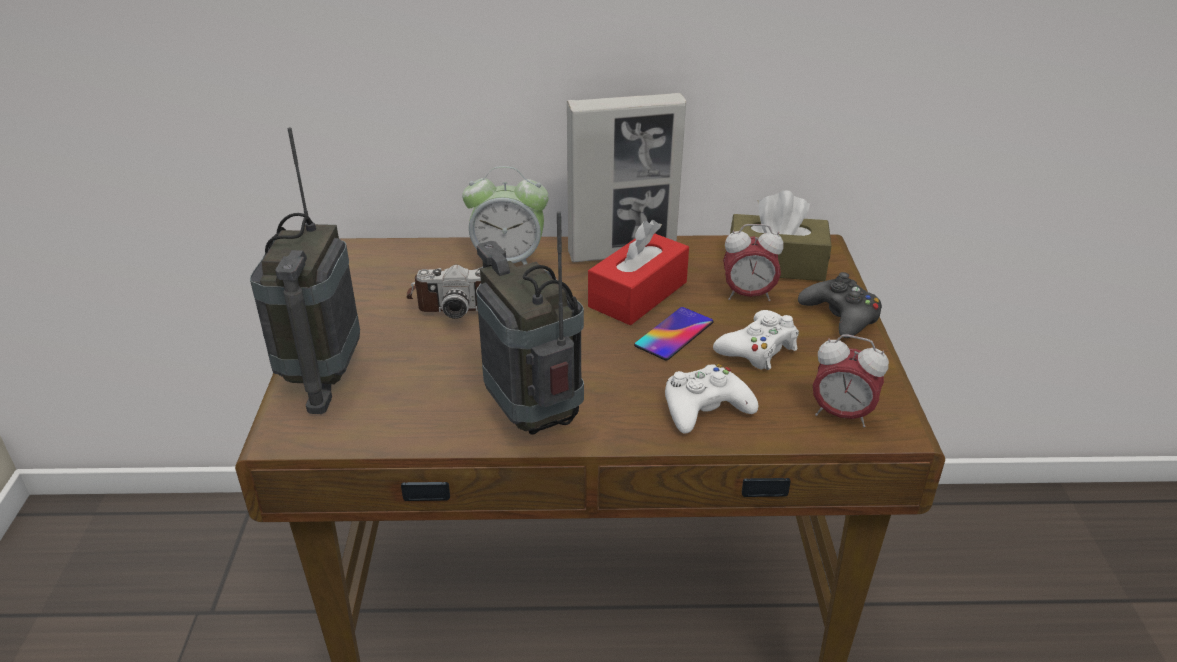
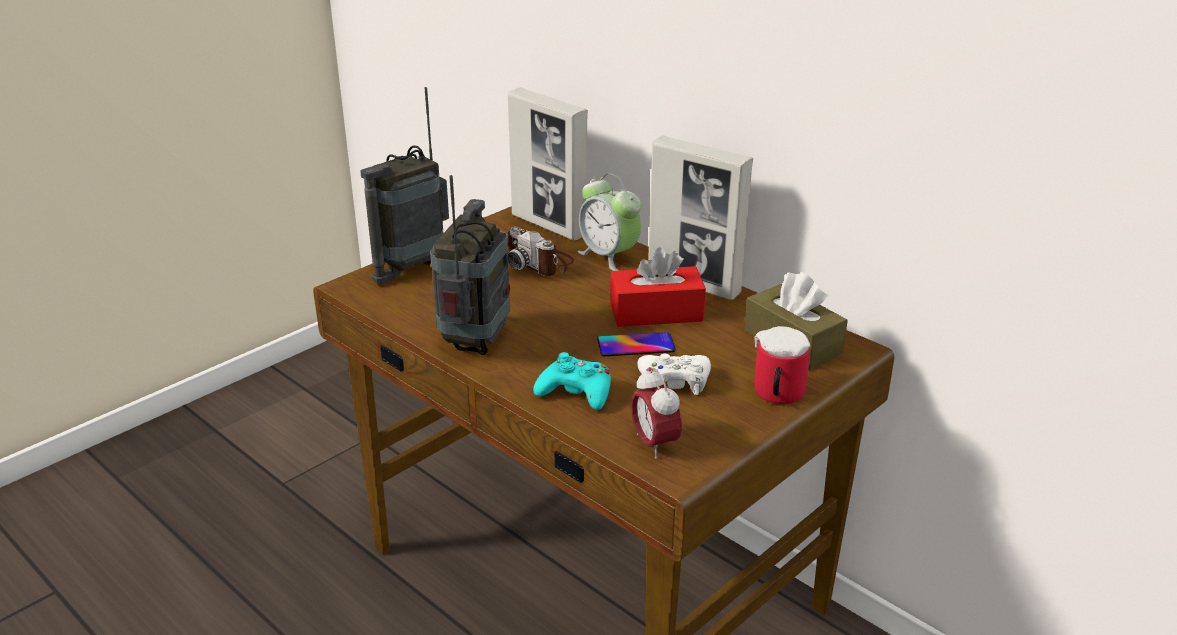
camera: 45 degrees right, 5 degrees down
(399, 259) = (549, 225): none -> picture frame
(705, 408) = (576, 392): white game controller -> turquoise game controller
(748, 295) = (731, 350): alarm clock -> none
(841, 316) = (775, 395): black game controller -> mug

